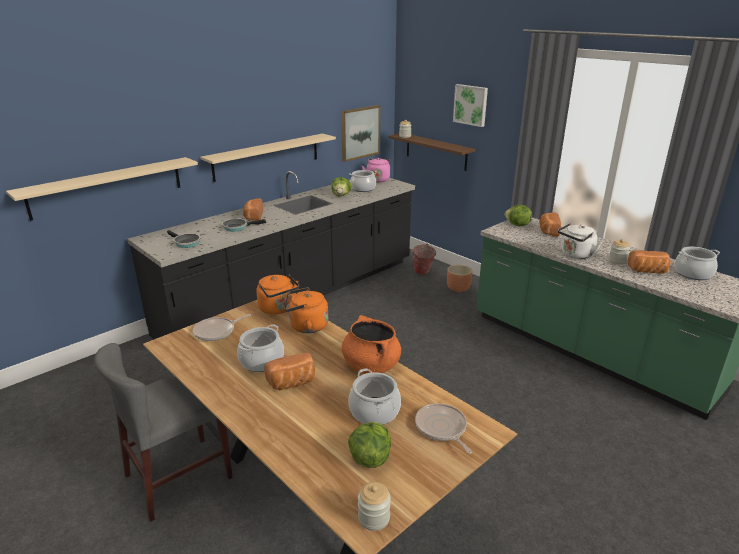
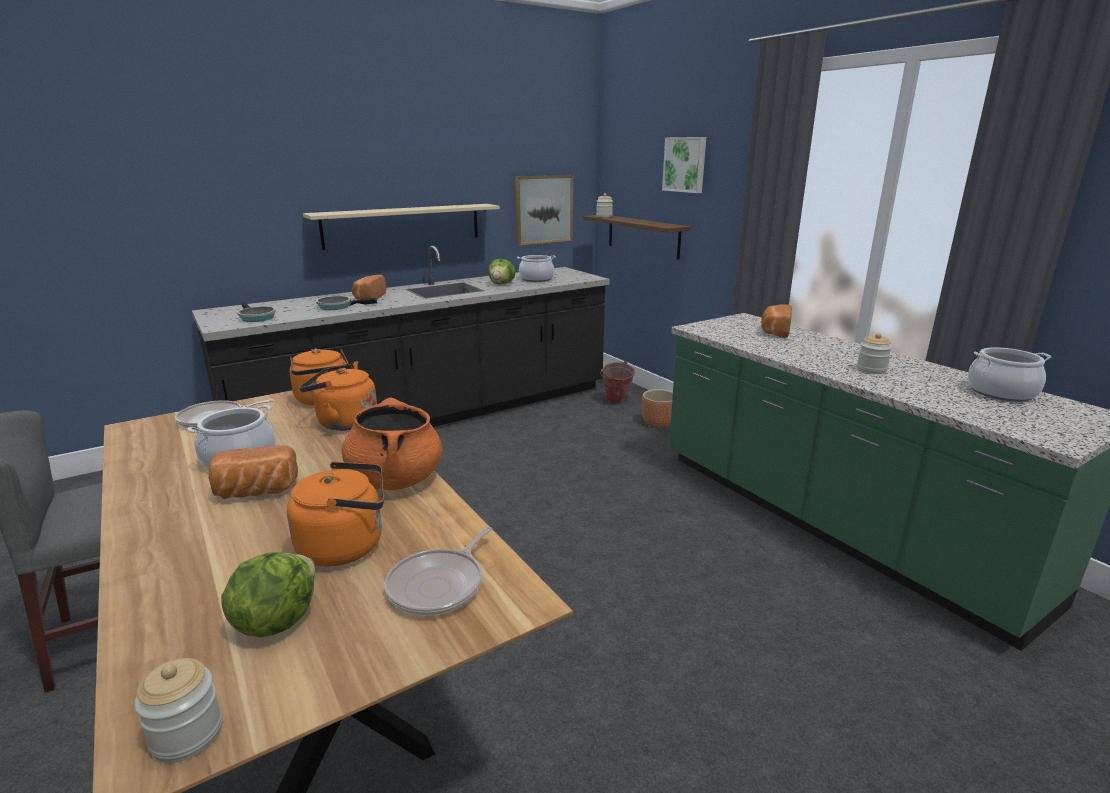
camera: 10 degrees right, 5 degrees down
(107, 187) = (165, 238): beige shelf -> none
(374, 411) = (347, 546): cooking pot -> orange kettle
(378, 179) = (563, 272): pink kettle -> none
(442, 428) = (439, 585): frying pan -> frying pan turned 135 degrees counterclockwise
(517, 225) = (730, 323): lettuce -> none
(575, 255) = (804, 359): white kettle -> none
(648, 271) = (919, 385): bread -> none

